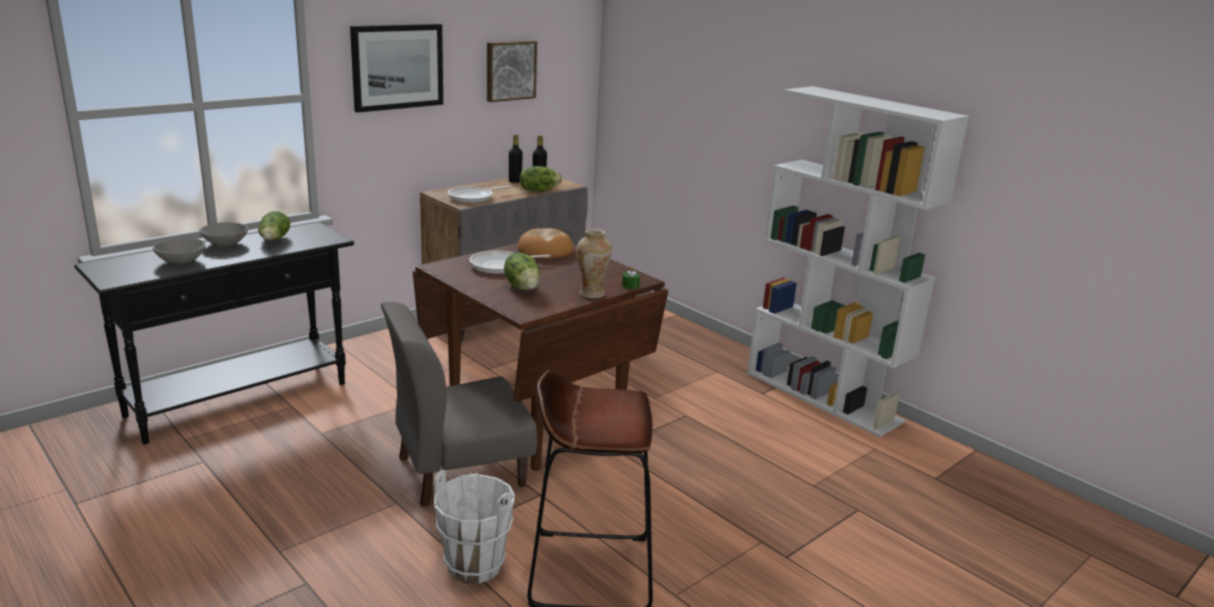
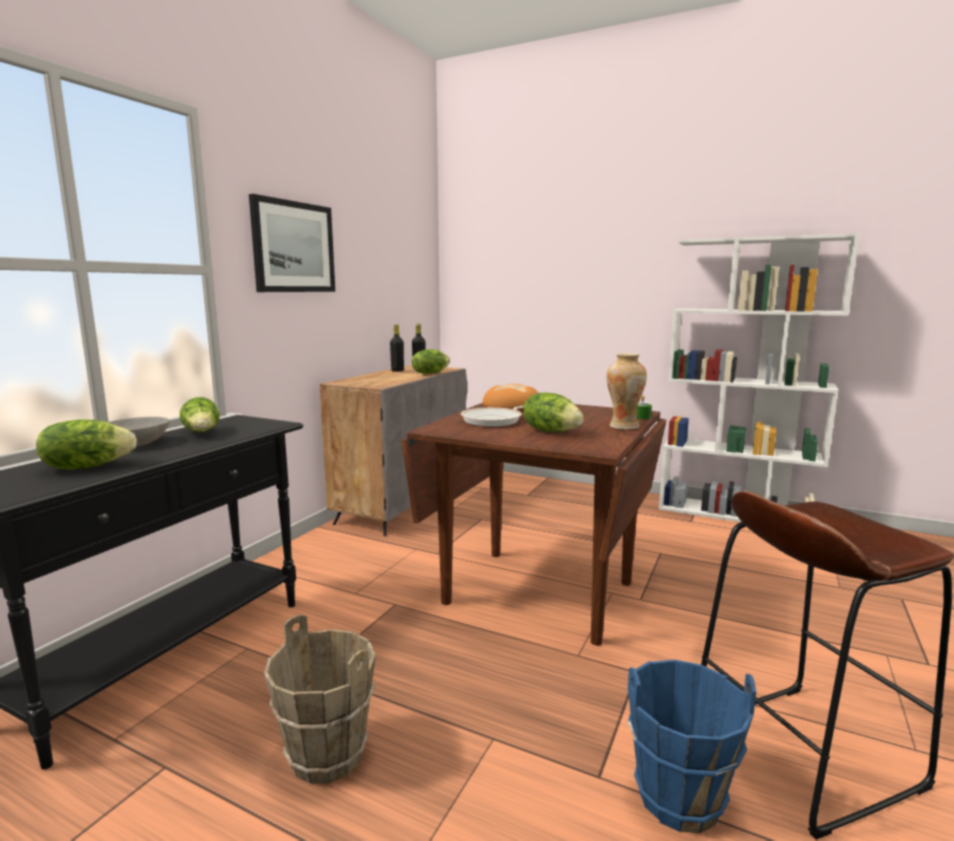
camera: 20 degrees left, 10 degrees down
(181, 261) = (88, 467): grey bowl -> lettuce
(292, 482) = (326, 756): none -> brown bucket
(459, 471) = (523, 670): grey chair -> none
(473, 197) = (379, 382): frying pan -> none
(475, 565) = (678, 797): white bucket -> blue bucket
(510, 70) = (381, 265): picture -> none

